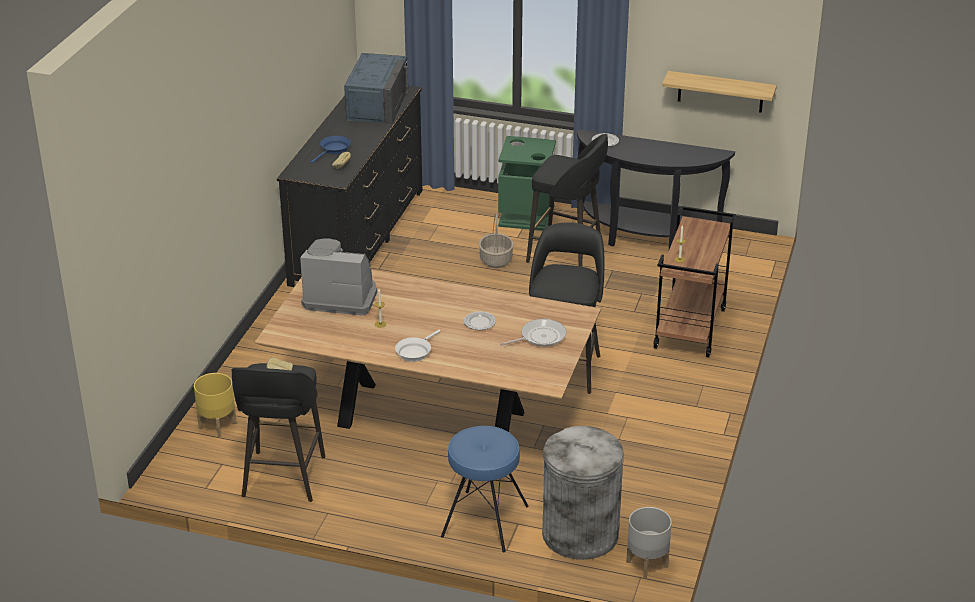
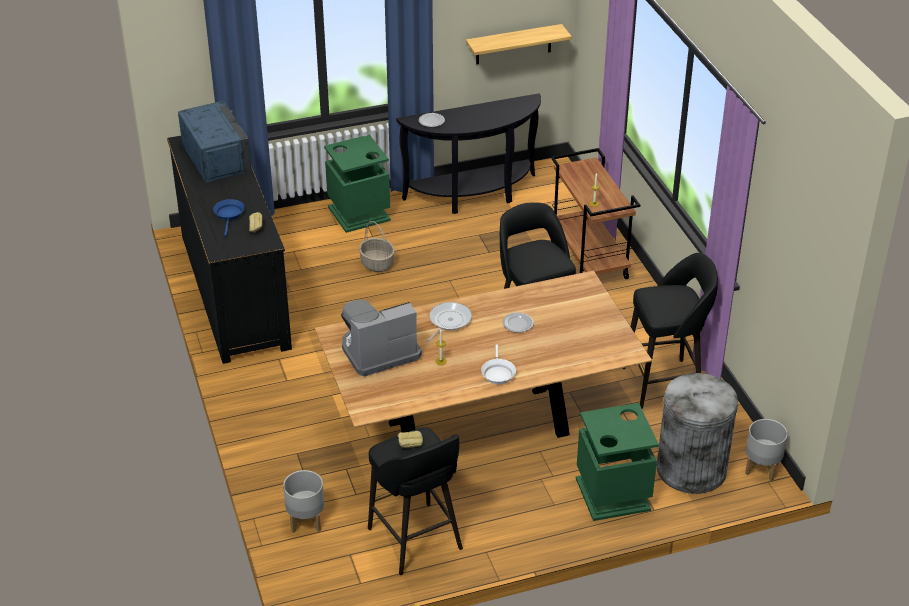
camera: 35 degrees left, 5 degrees up
(217, 425) = (305, 521): yellow planter -> grey planter
(484, 521) = (612, 495): blue stool -> green trash can
(540, 337) = (578, 315): frying pan -> frying pan (448, 321)
(567, 255) = (429, 236): black stool -> black stool (664, 383)

